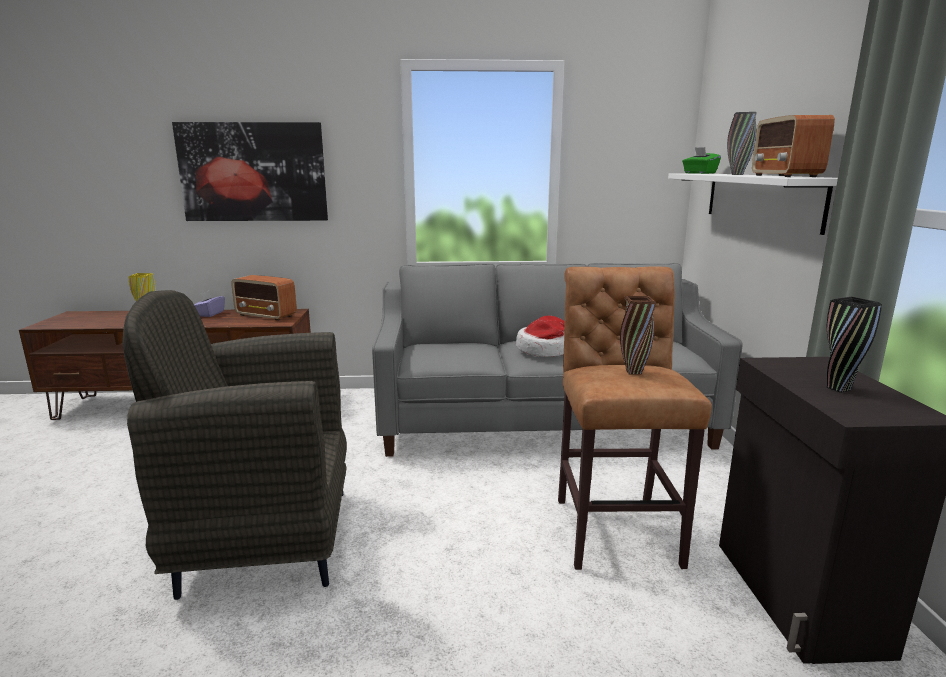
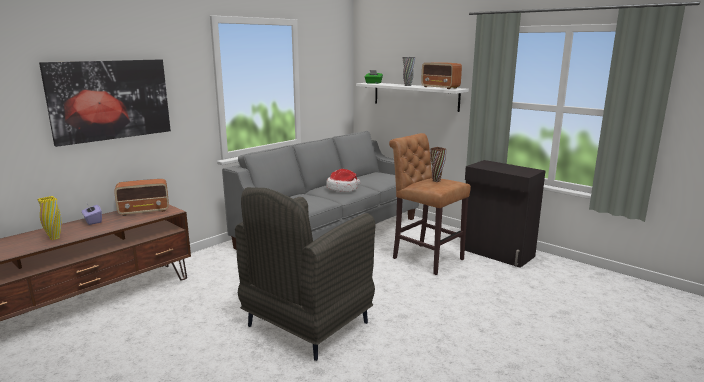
camera: 45 degrees left, 0 degrees up
(838, 389) = (507, 168): black vase -> none

